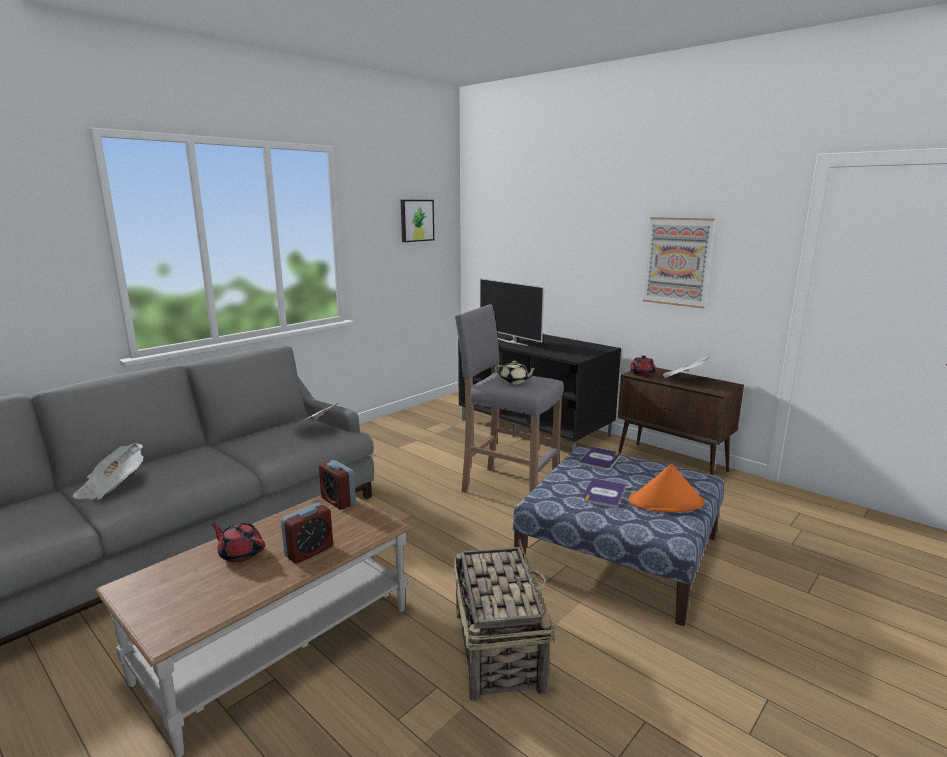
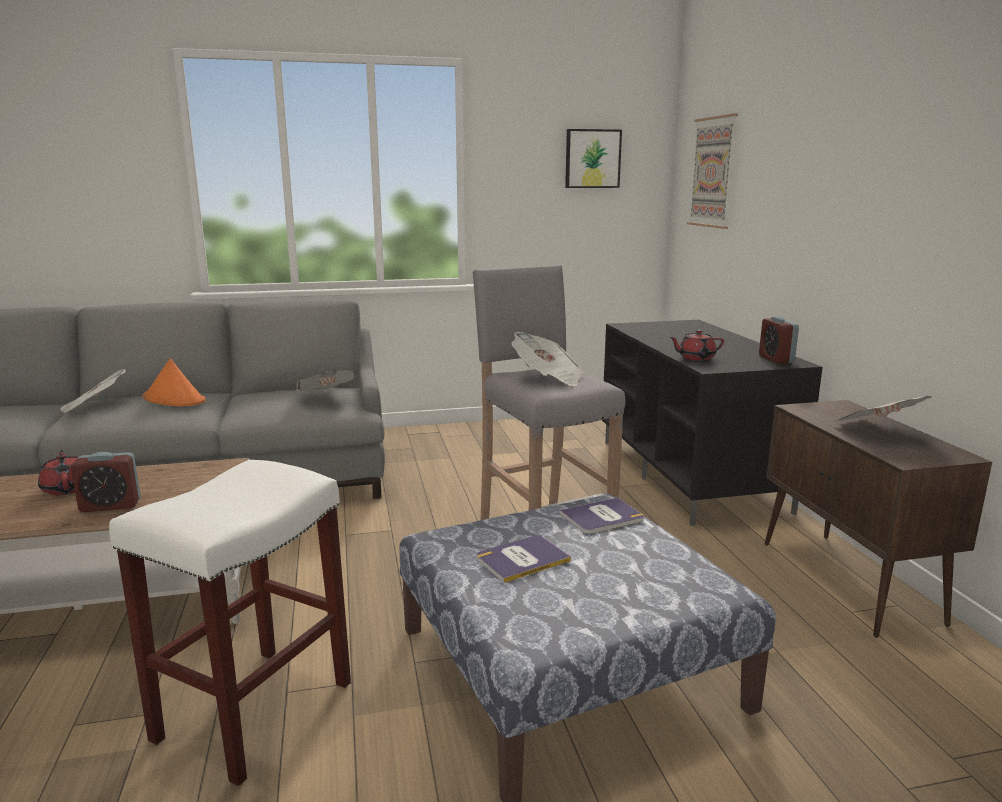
camera: 35 degrees right, 0 degrees up
(338, 501) = (220, 469): alarm clock -> alarm clock (776, 359)
(498, 649) = (256, 708): basket -> white stool
(511, 341) = (665, 336): television -> none
(514, 381) = (548, 378): beige teapot -> newspaper
(641, 374) = (812, 410): red teapot -> red teapot (695, 358)
(666, 502) = (590, 601): orange hat -> orange hat (174, 399)
(677, 261) = (915, 214): picture -> picture (712, 172)

